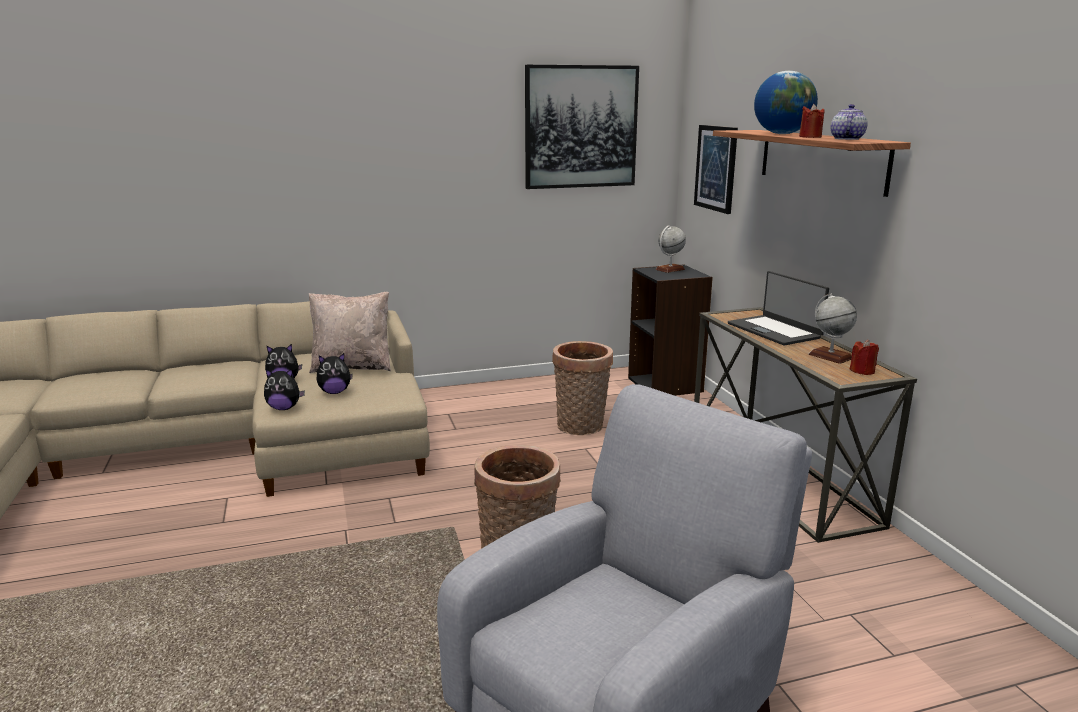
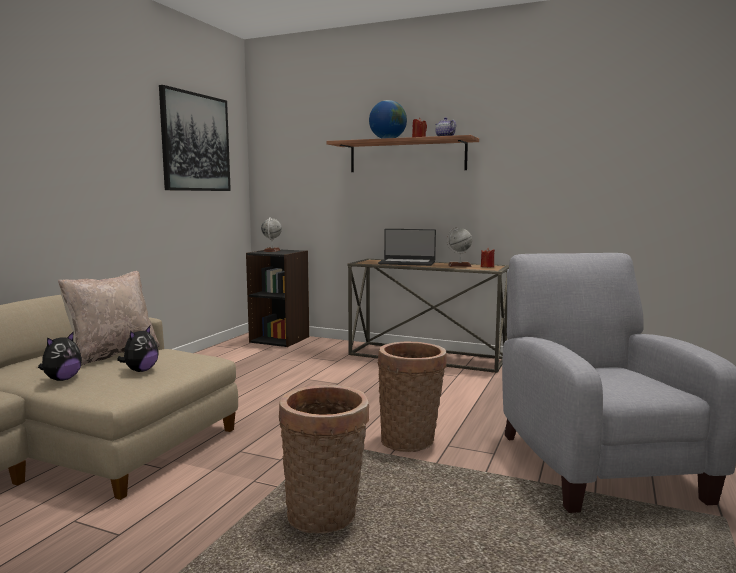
camera: 50 degrees left, 10 degrees down
(284, 408) = (117, 392): plush toy -> none
(581, 428) = (280, 371): basket -> basket (326, 516)
(716, 168) = (297, 174): picture -> none

